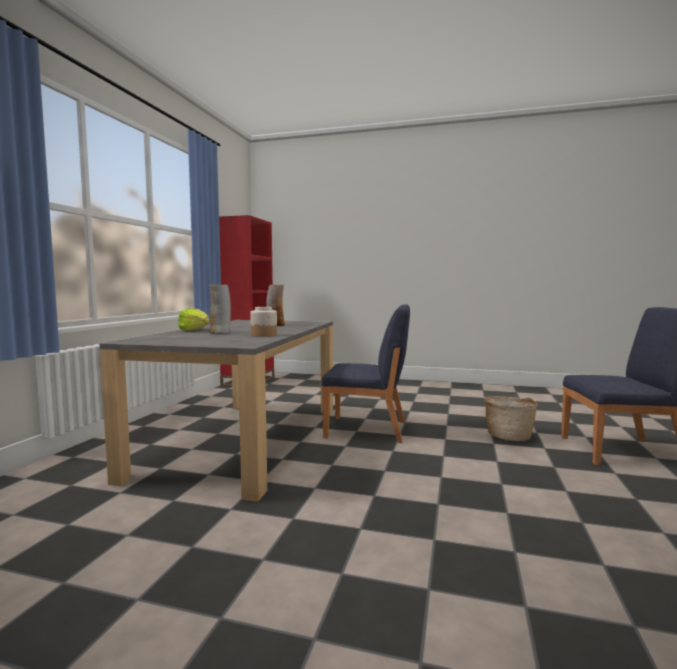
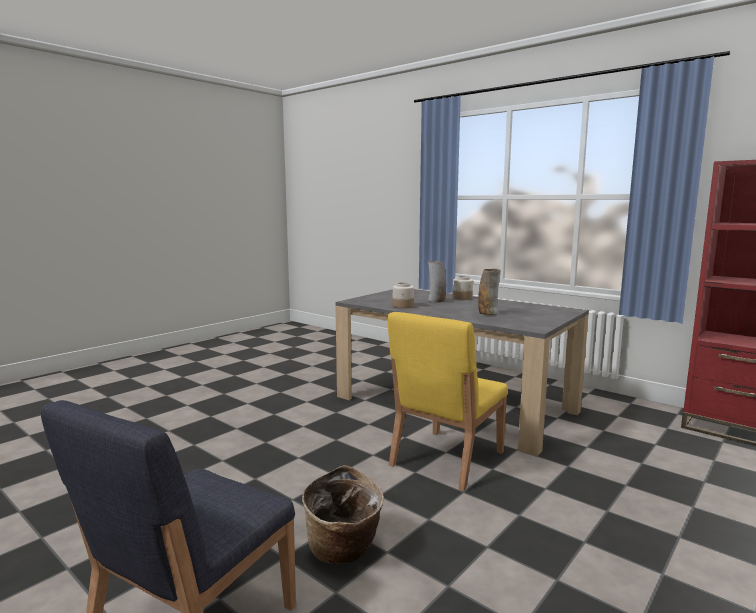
camera: 115 degrees right, 5 degrees up
(194, 330) = (462, 298): lettuce -> jar
(367, 429) = (446, 459): blue chair -> yellow chair

